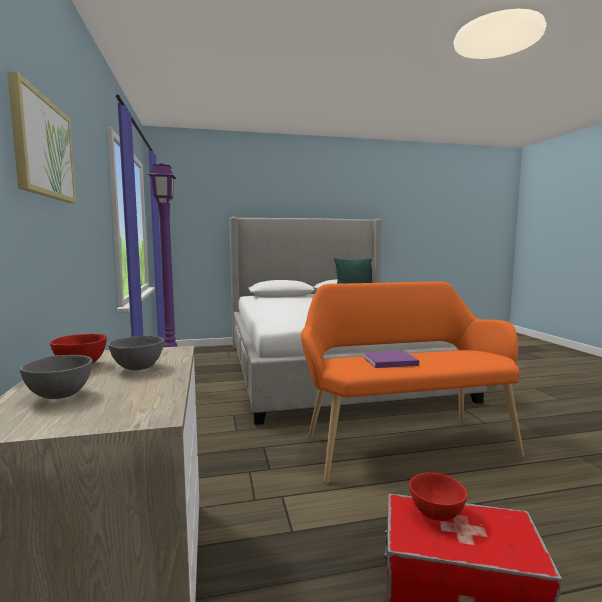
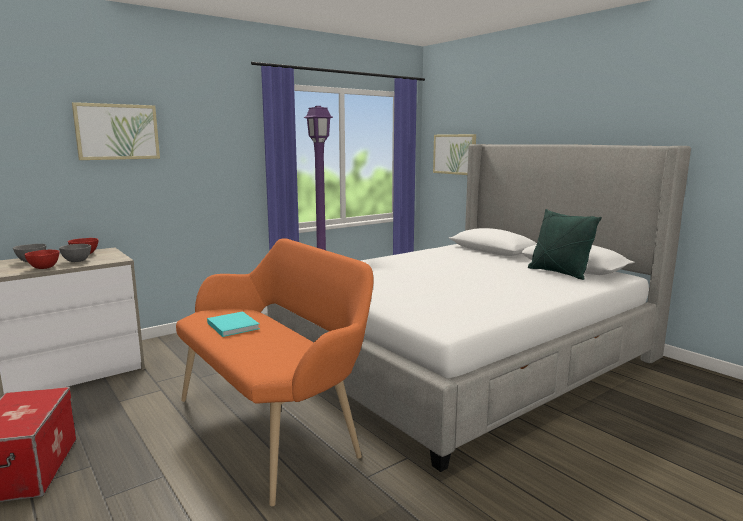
camera: 65 degrees right, 5 degrees up
(194, 226) = (454, 154): none -> picture
(388, 361) = (232, 325): purple book -> turquoise book
(437, 515) = (37, 403): red bowl -> red bowl (43, 268)

